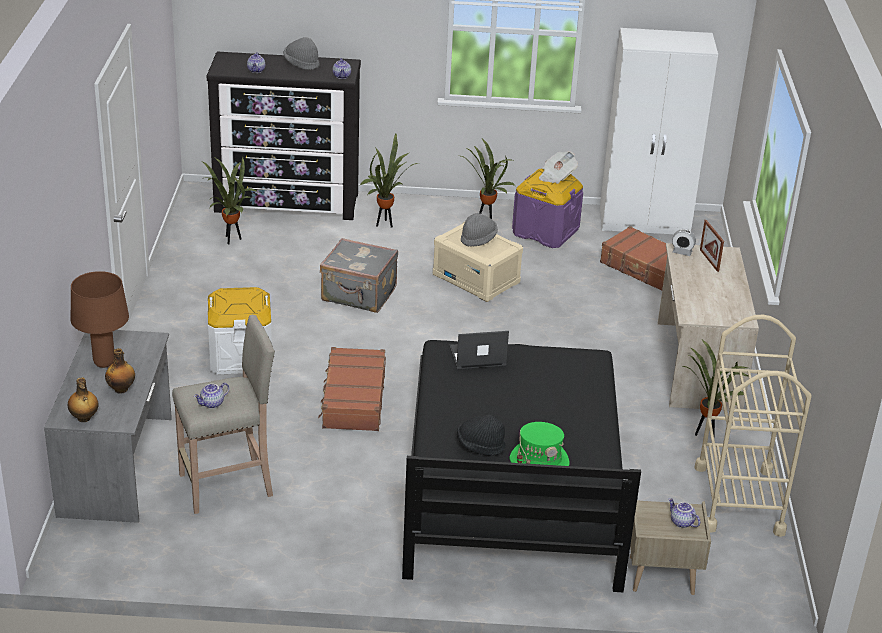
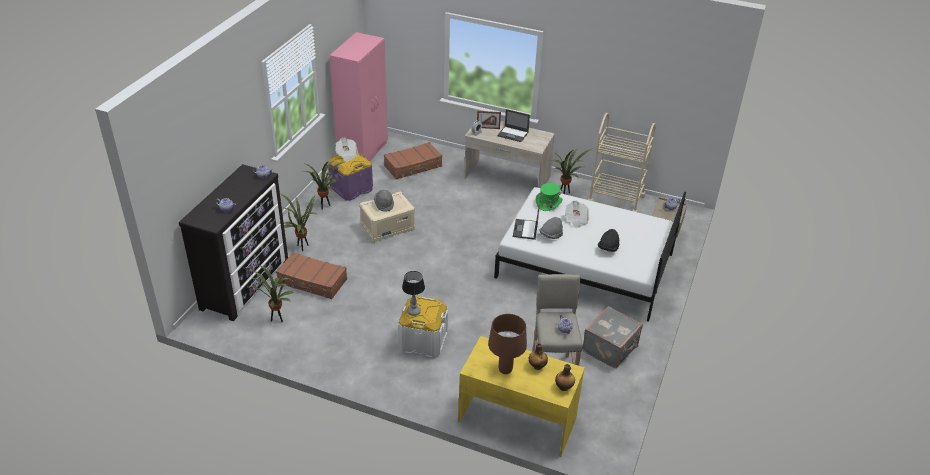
camera: 70 degrees left, 5 degrees up
(118, 466) = (517, 419): grey desk -> yellow desk
(230, 294) = (414, 311): none -> table lamp
(301, 64) = (231, 188): grey hat -> grey hat (551, 235)
(353, 399) = (488, 304): brown suitcase -> brown suitcase (312, 282)
(359, 295) = (379, 277): grey suitcase -> grey suitcase (611, 349)
(512, 486) = (585, 265): black bed -> white bed
(539, 460) = (623, 233): green hat -> green hat (548, 203)
(541, 404) = (576, 220): none -> newspaper
(645, 222) = (363, 152): white wardrobe -> pink wardrobe
(713, 287) = (513, 134): none -> laptop

